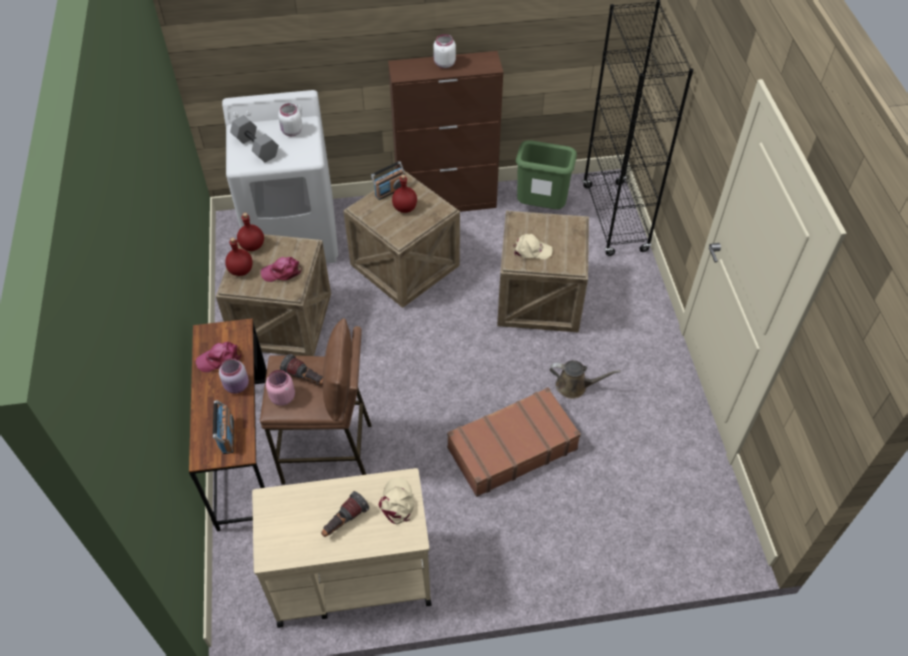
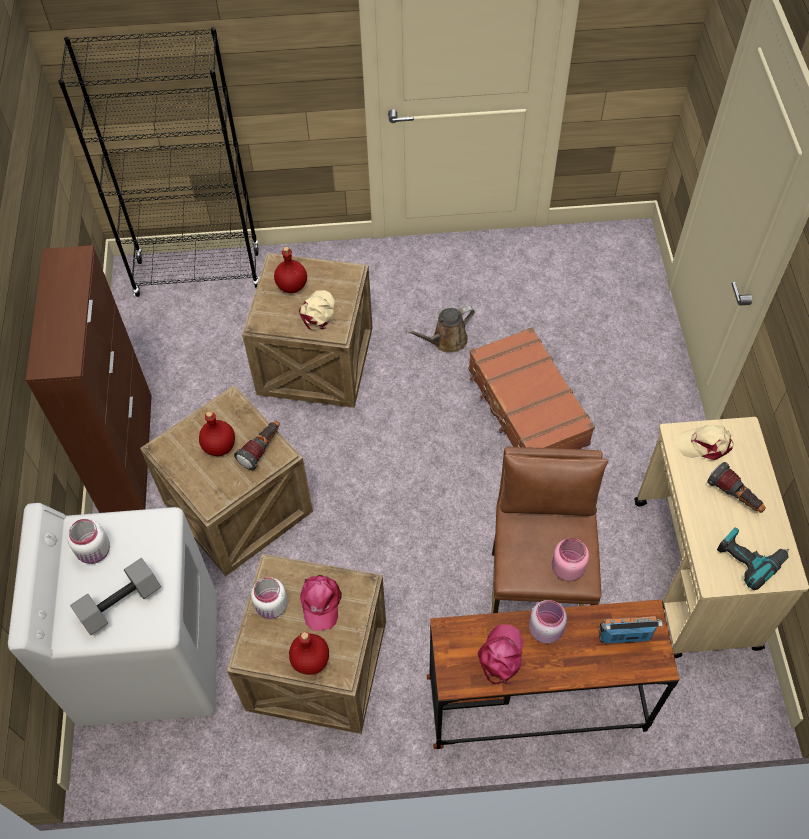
camera: 85 degrees left, 5 degrees up
(220, 359) = (501, 656): pink cap -> pink cap turned 150 degrees counterclockwise
(253, 245) = (262, 646): red bottle -> red bottle (291, 285)
(285, 528) = (749, 558): none -> power drill
(305, 378) = (538, 543): flashlight -> flashlight (261, 449)
(389, 191) = (182, 465): radio -> none
(444, 64) = (55, 310): white jar -> white jar (272, 607)
(541, 207) = (162, 345): green trash can -> none
(574, 386) = (446, 341): brown watering can -> brown watering can turned 135 degrees counterclockwise

